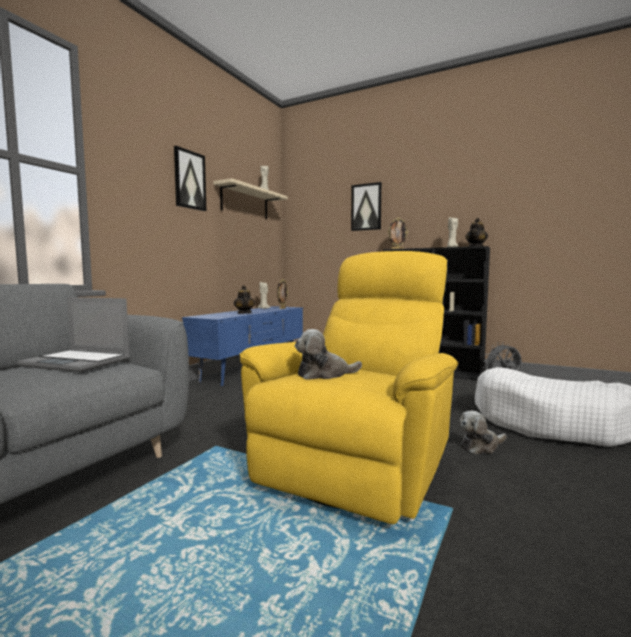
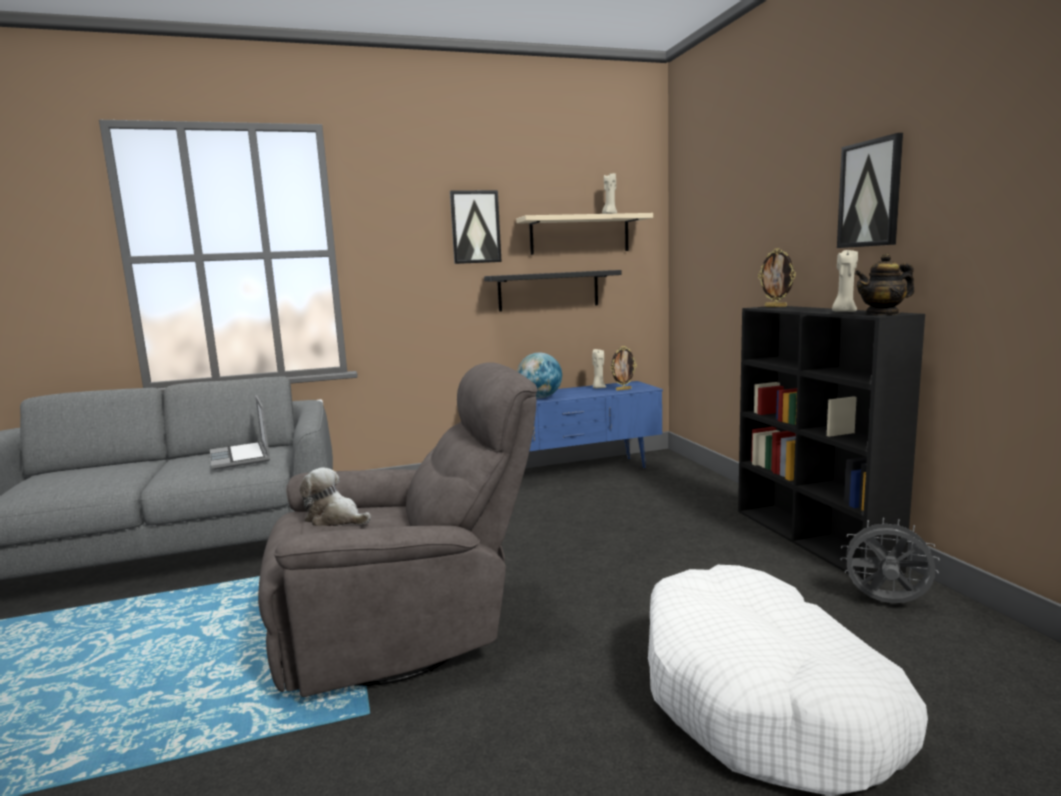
camera: 45 degrees right, 5 degrees up
(229, 238) = (548, 290): none -> black shelf
(244, 313) = (540, 397): teapot -> globe
(360, 465) = (406, 631): yellow armchair -> grey armchair
(366, 207) = (756, 224): picture -> picture (870, 194)
(480, 446) = (564, 674): plush toy -> none

